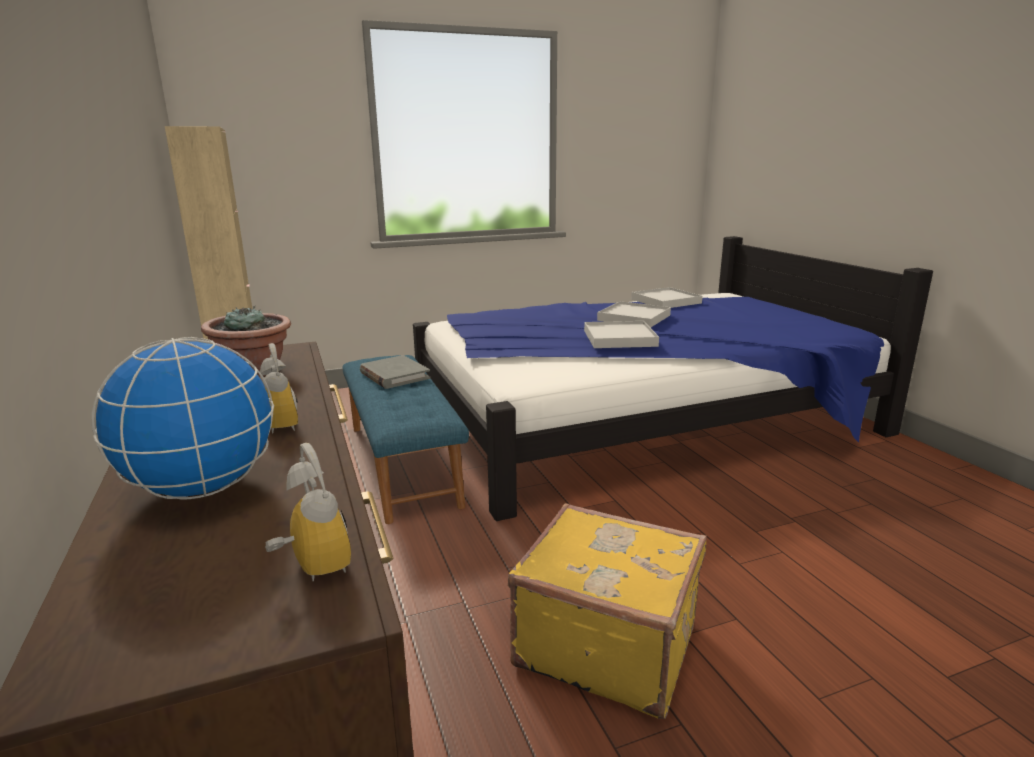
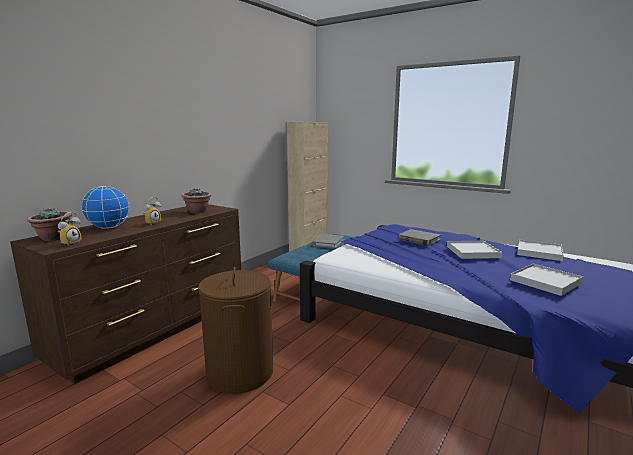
camera: 55 degrees right, 5 degrees down
(162, 602) = (53, 238): none -> potted plant
(549, 322) = (419, 239): none -> grey book
(607, 643) = (239, 372): yellow suitcase -> brown laundry basket
(619, 338) = (422, 256): white tray -> white tray (545, 281)

